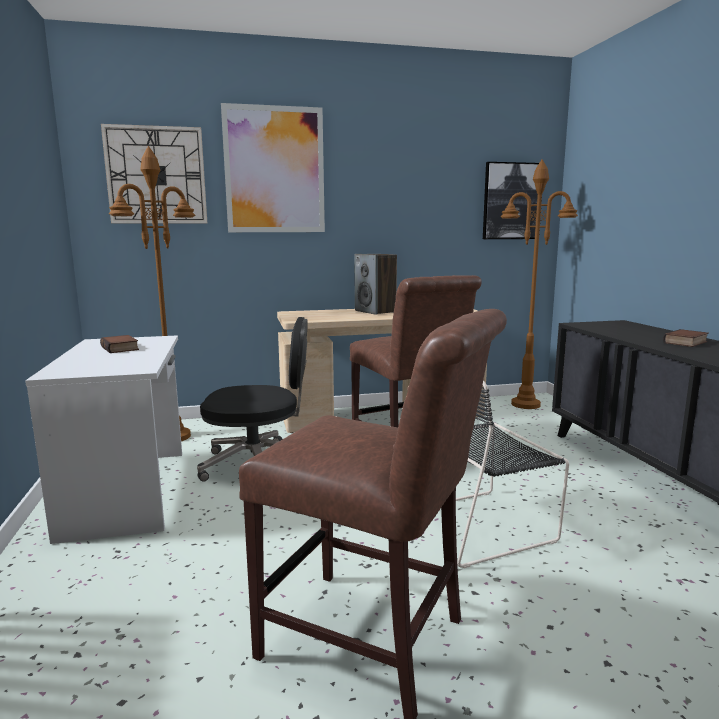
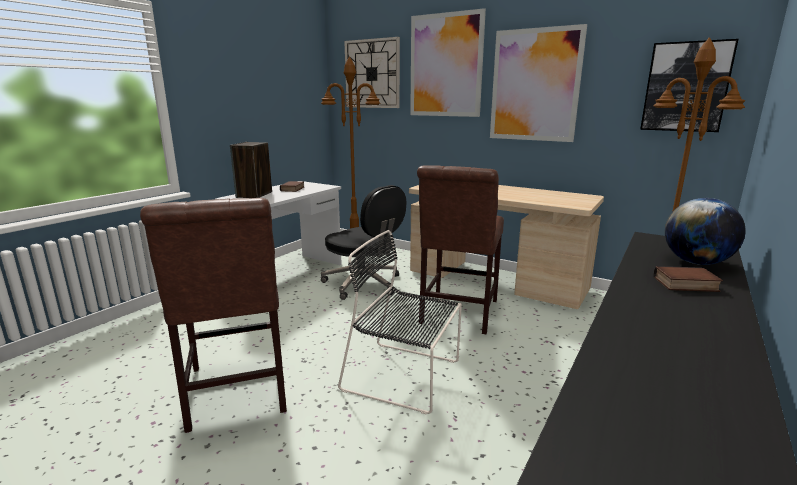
camera: 45 degrees right, 5 degrees up
(375, 311) = (502, 189): speaker -> speaker (254, 195)
(384, 197) = (535, 85): none -> picture
(647, 331) = (696, 262): none -> globe

